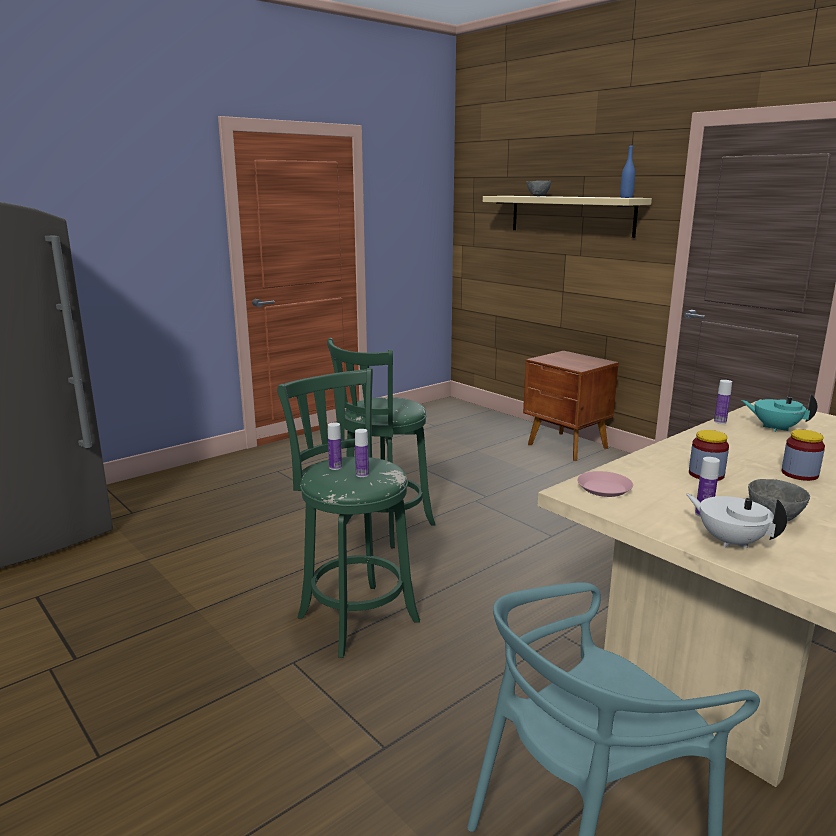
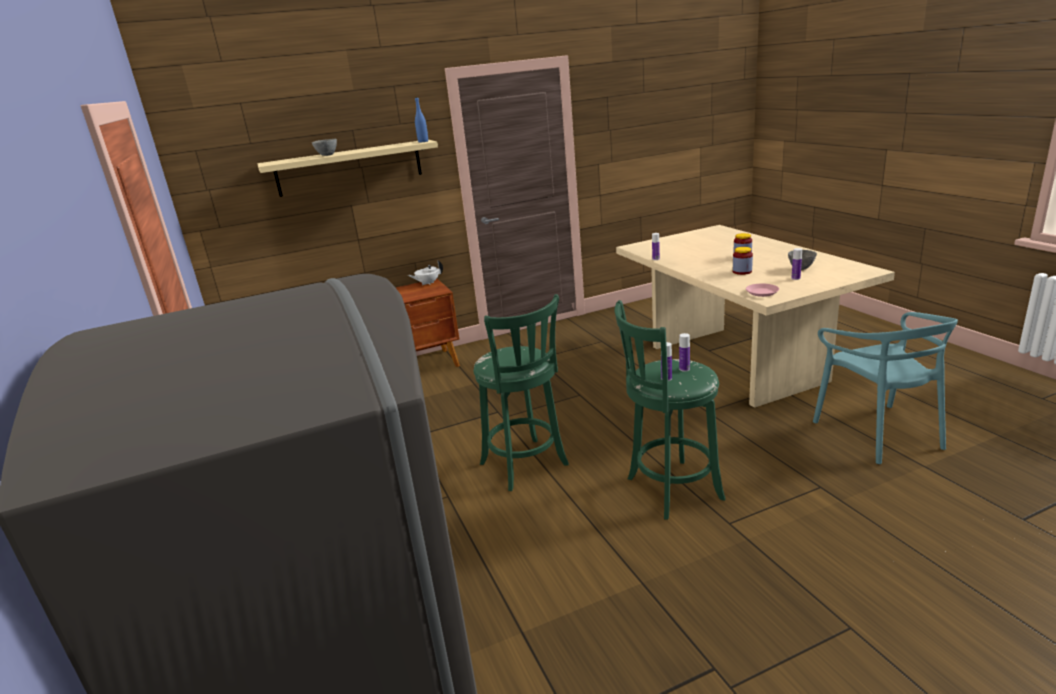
camera: 70 degrees left, 5 degrees up
(730, 541) = (827, 278): white teapot -> white teapot (428, 283)
(775, 428) = (671, 251): turquoise teapot -> none

